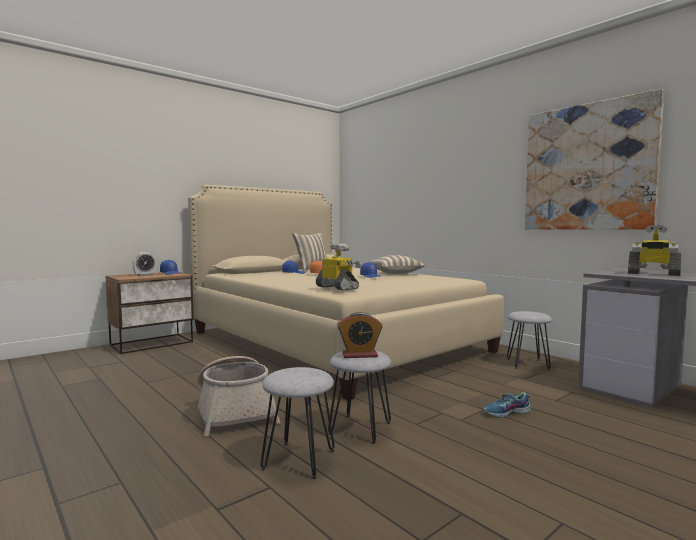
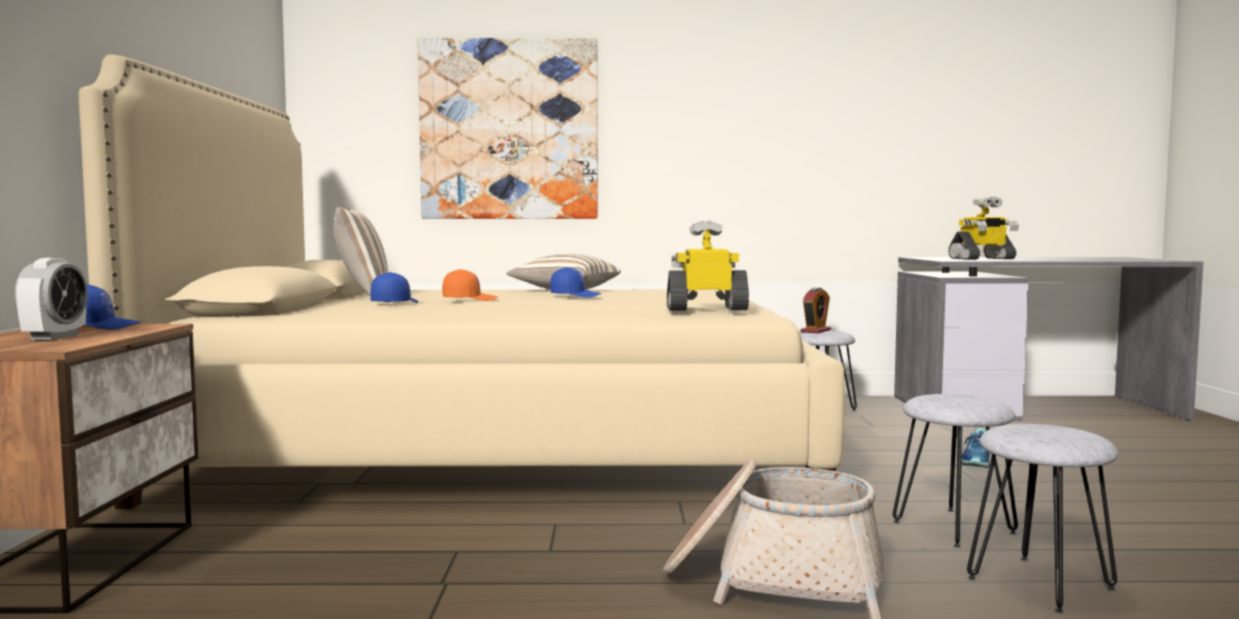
camera: 50 degrees left, 0 degrees up
(359, 355) = (965, 400): alarm clock -> alarm clock (815, 331)
(587, 167) = (851, 116): picture -> picture (509, 130)

